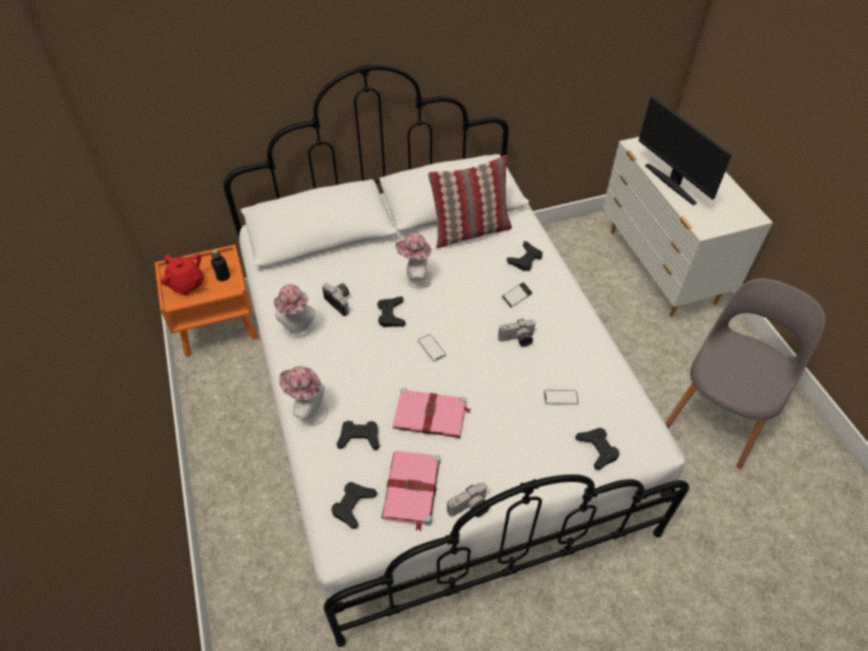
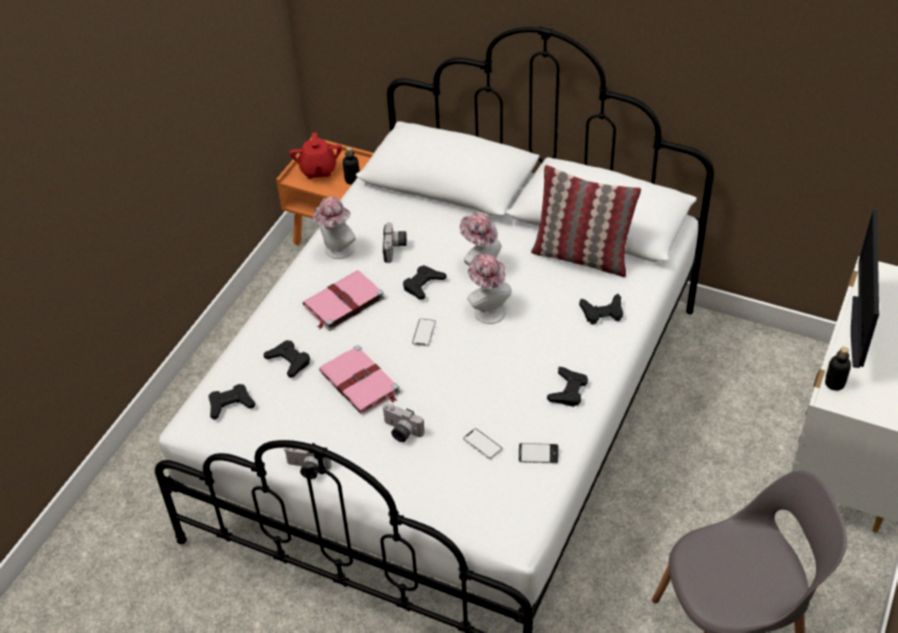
camera: 45 degrees right, 5 degrees down
(308, 411) = (275, 317): hat -> hat (487, 309)
(411, 490) = (282, 424): pink book -> pink book (342, 303)
(516, 296) = (551, 339): phone -> phone (538, 455)
(517, 340) = (504, 375): camera -> camera (400, 432)
(597, 449) = (461, 504): black game controller -> black game controller (568, 390)
(697, 220) = (834, 384): none -> bottle

